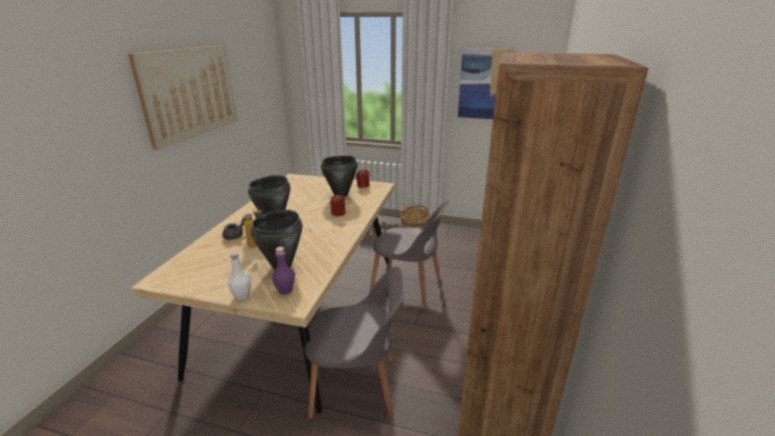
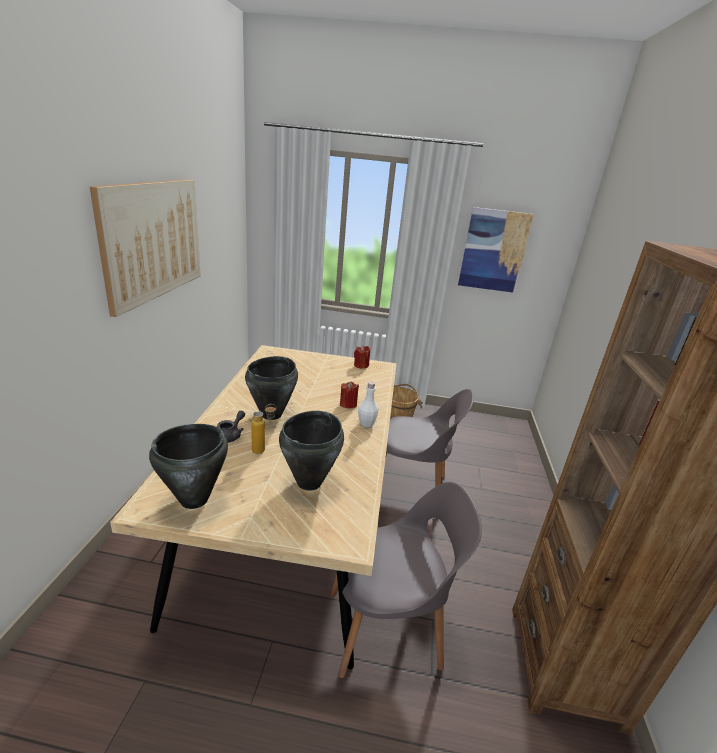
camera: 10 degrees left, 0 degrees up
(242, 296) = (275, 531): white bottle -> white bottle (366, 423)
(285, 290) = (329, 521): purple bottle -> none
(341, 194) = (340, 377): black cooking pot -> black cooking pot (194, 500)

